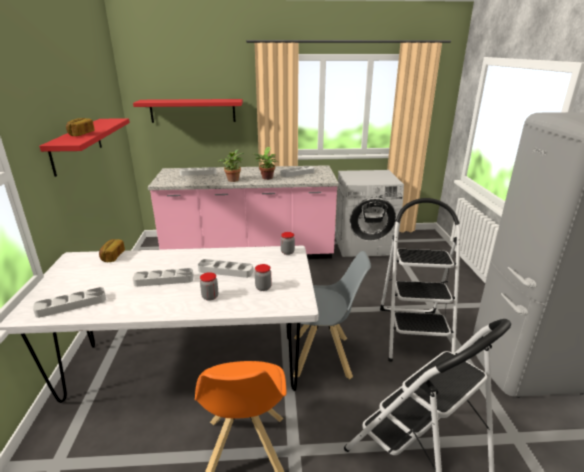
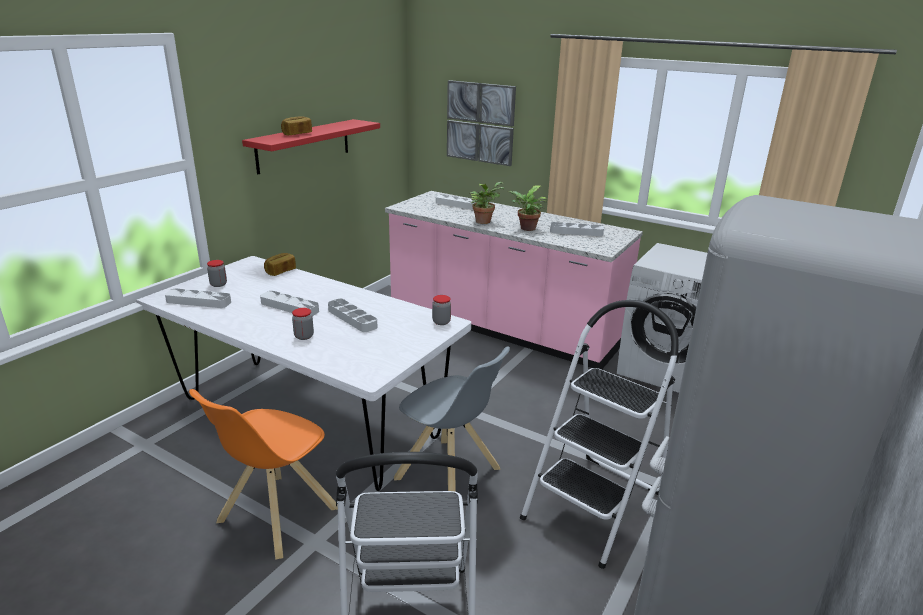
camera: 35 degrees right, 0 degrees up
(192, 110) = (480, 122): red shelf -> picture
(263, 287) = (361, 347): jar -> jar (218, 284)

